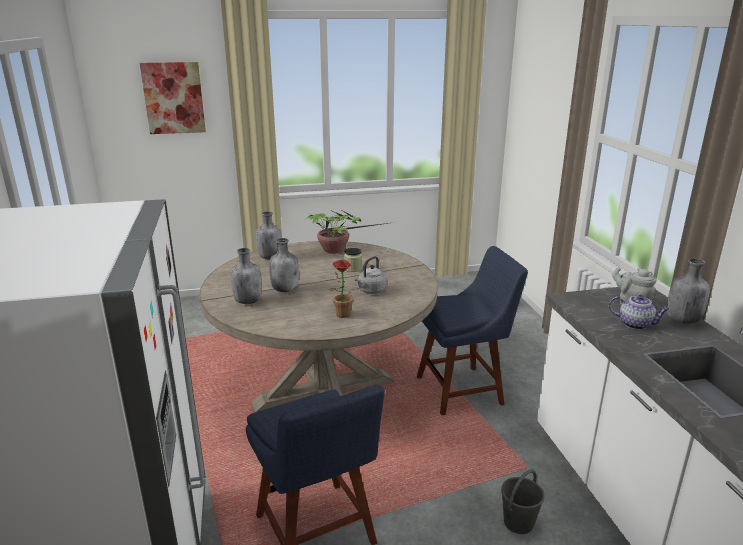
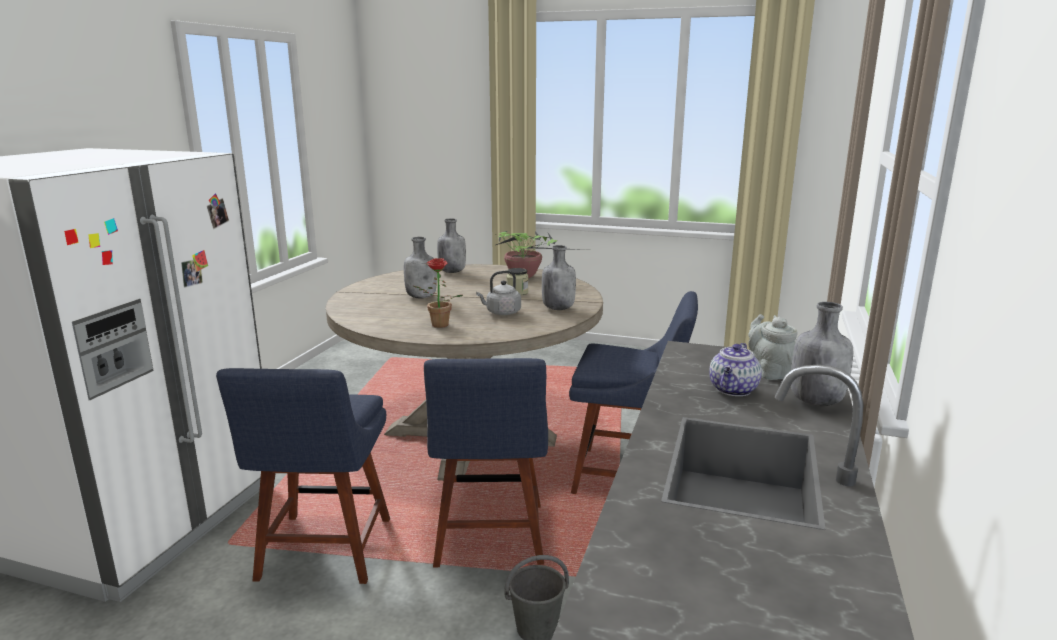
camera: 30 degrees right, 5 degrees down
(173, 98) = (441, 107): picture -> none
(248, 301) = (373, 299): grey bottle -> grey bottle (558, 308)
(424, 471) = (490, 539): none -> blue chair
(636, 324) = (733, 390): teapot -> teapot turned 60 degrees clockwise

